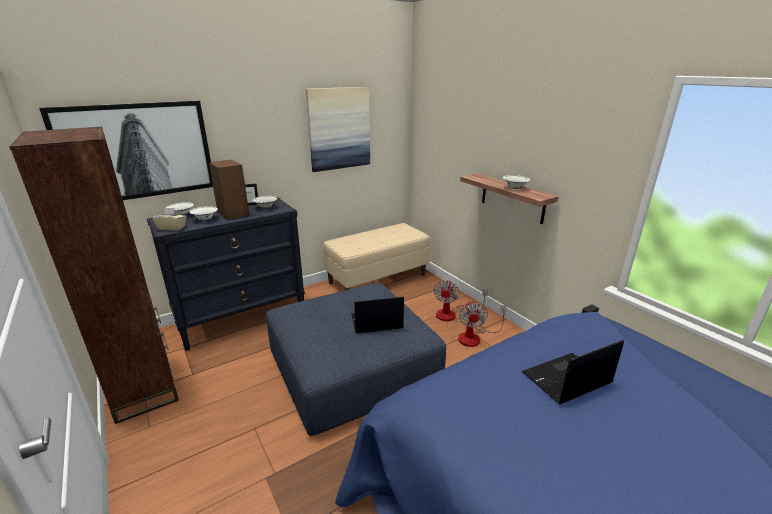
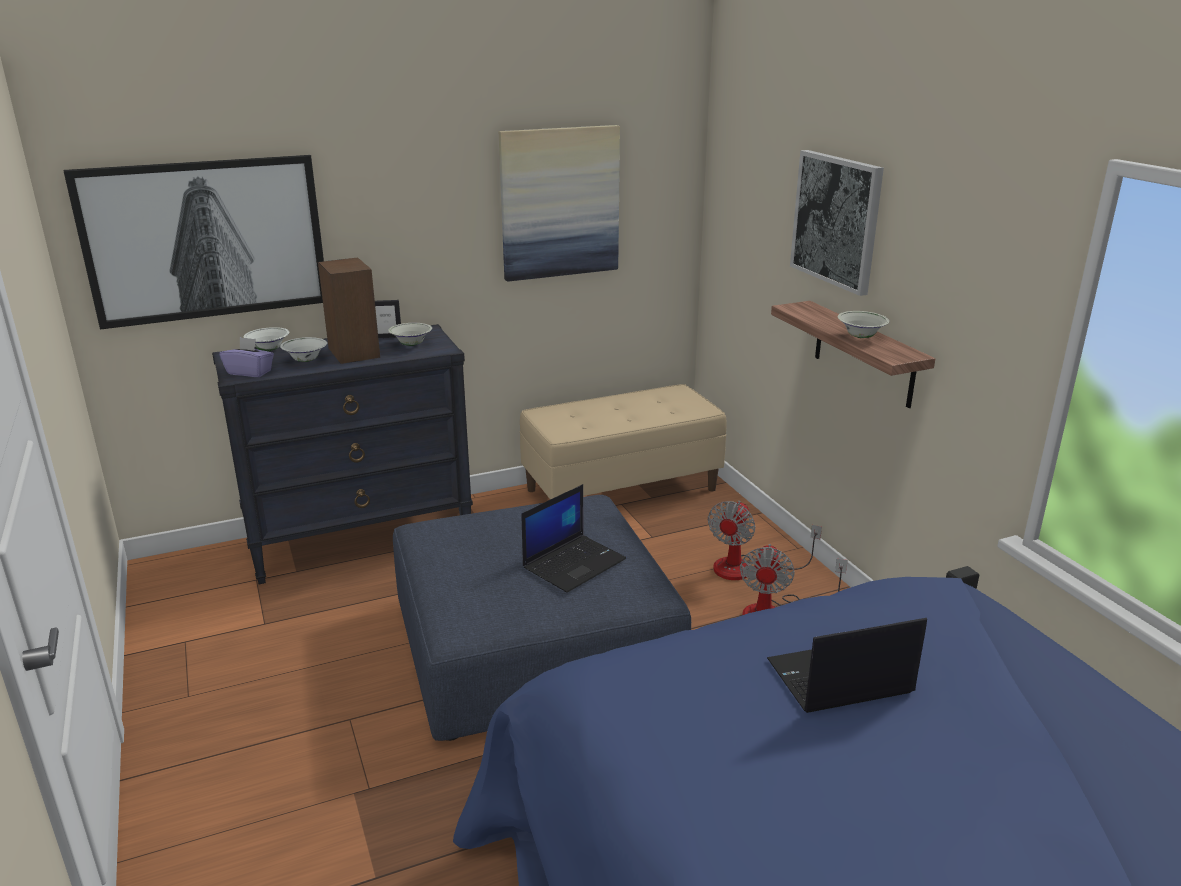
camera: 10 degrees right, 0 degrees up
(144, 387) = (186, 635): brown bookcase -> none
(172, 228) = (250, 372): beige tissue box -> purple tissue box
(376, 322) = (574, 563): laptop -> laptop turned 135 degrees clockwise
(493, 129) = (836, 220): none -> picture

